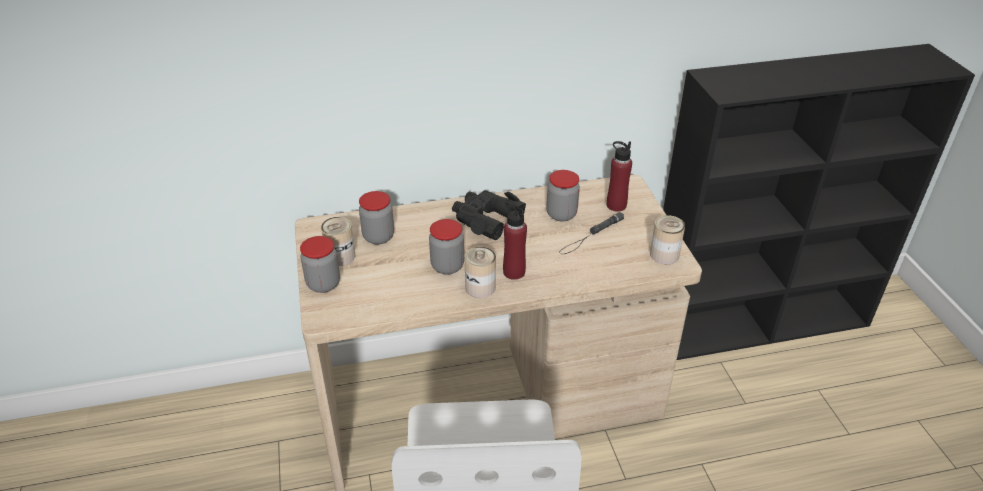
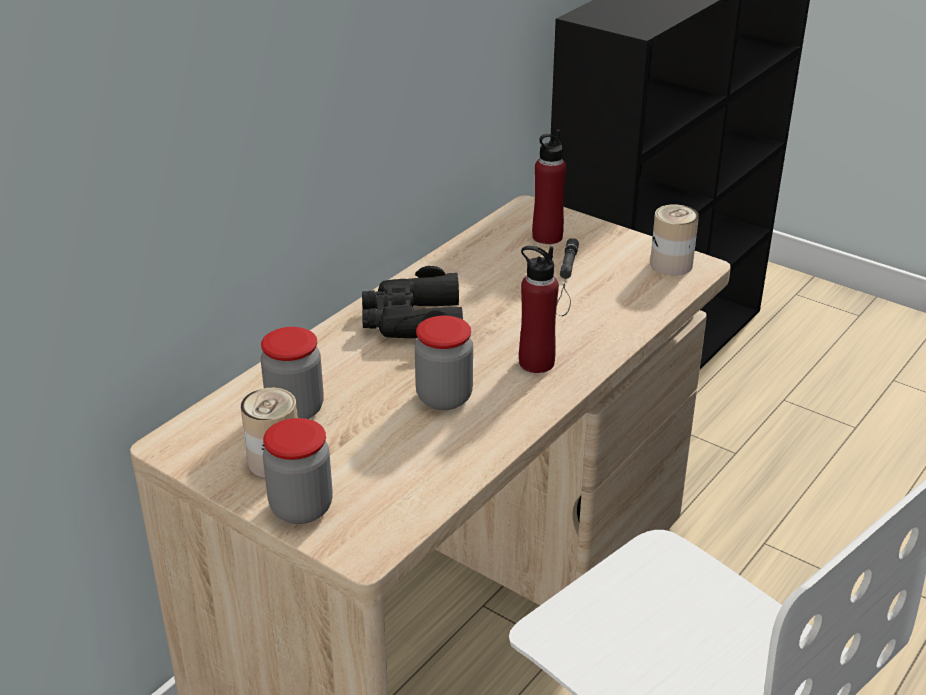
camera: 40 degrees left, 5 degrees down
(480, 287) = (521, 400): can -> none
(561, 214) = (499, 273): jar -> none

